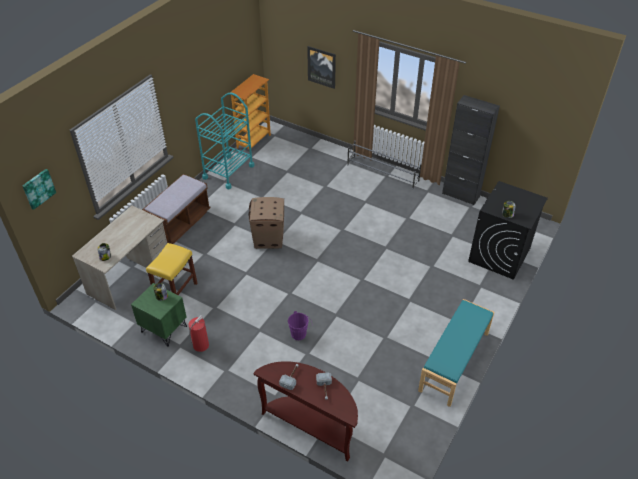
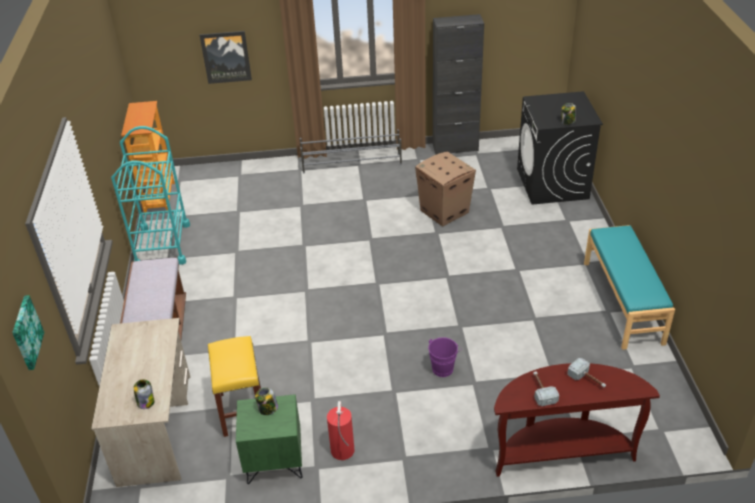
camera: 35 degrees left, 5 degrees down
(269, 239) = (296, 291): cardboard box -> cardboard box (444, 211)

